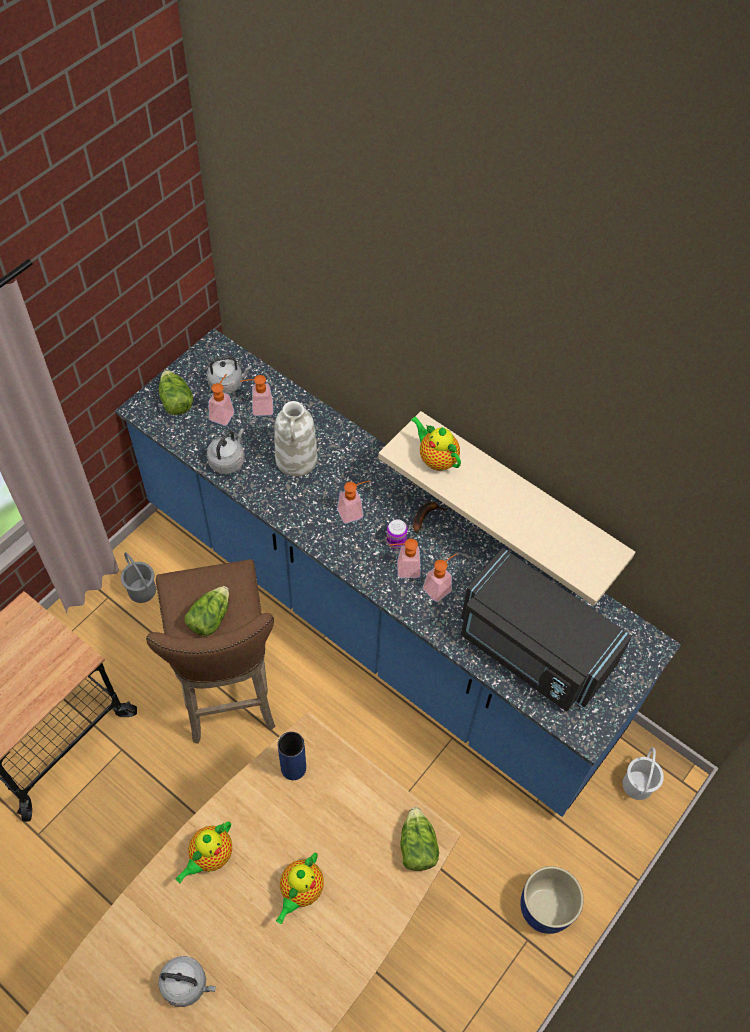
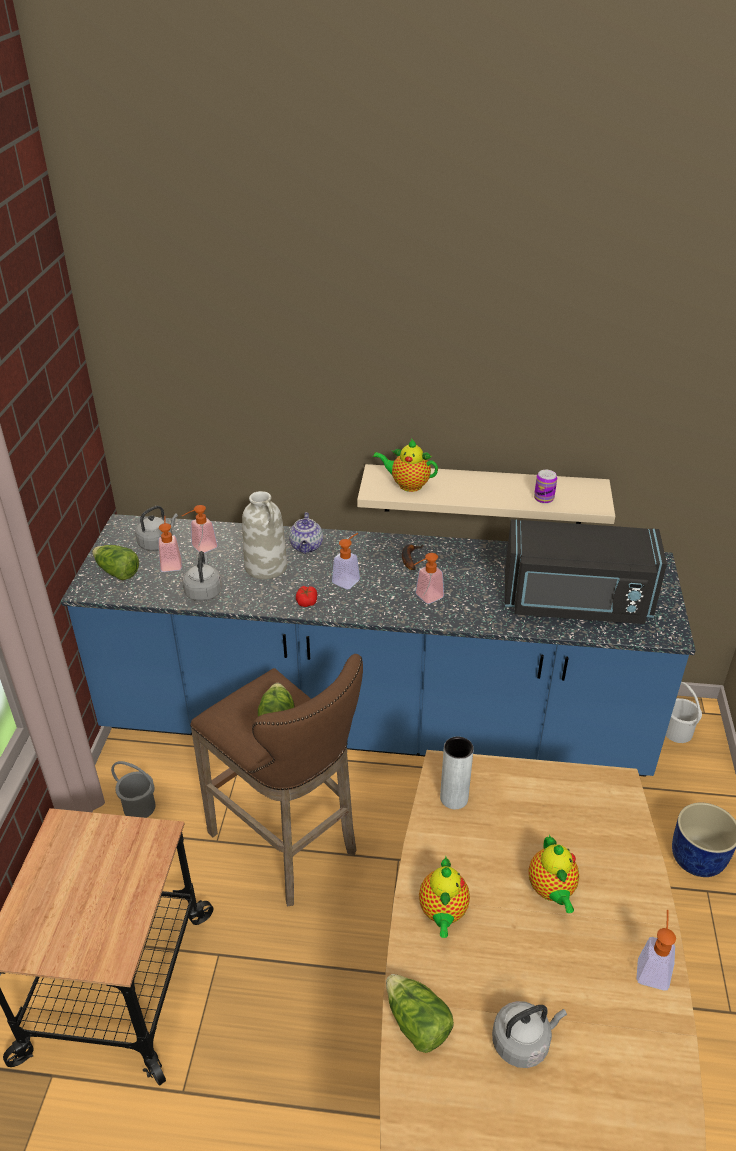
camera: 30 degrees left, 20 degrees down
(293, 768) = (454, 798): blue vase -> grey vase
(301, 517) = (306, 601): none -> tomato
(346, 454) = (307, 547): none -> teapot
(396, 541) = (401, 583): can -> can (543, 498)
(416, 846) = (613, 797): lettuce -> lettuce (416, 1023)
(440, 587) = (466, 595): soap dispenser -> soap dispenser (653, 968)

